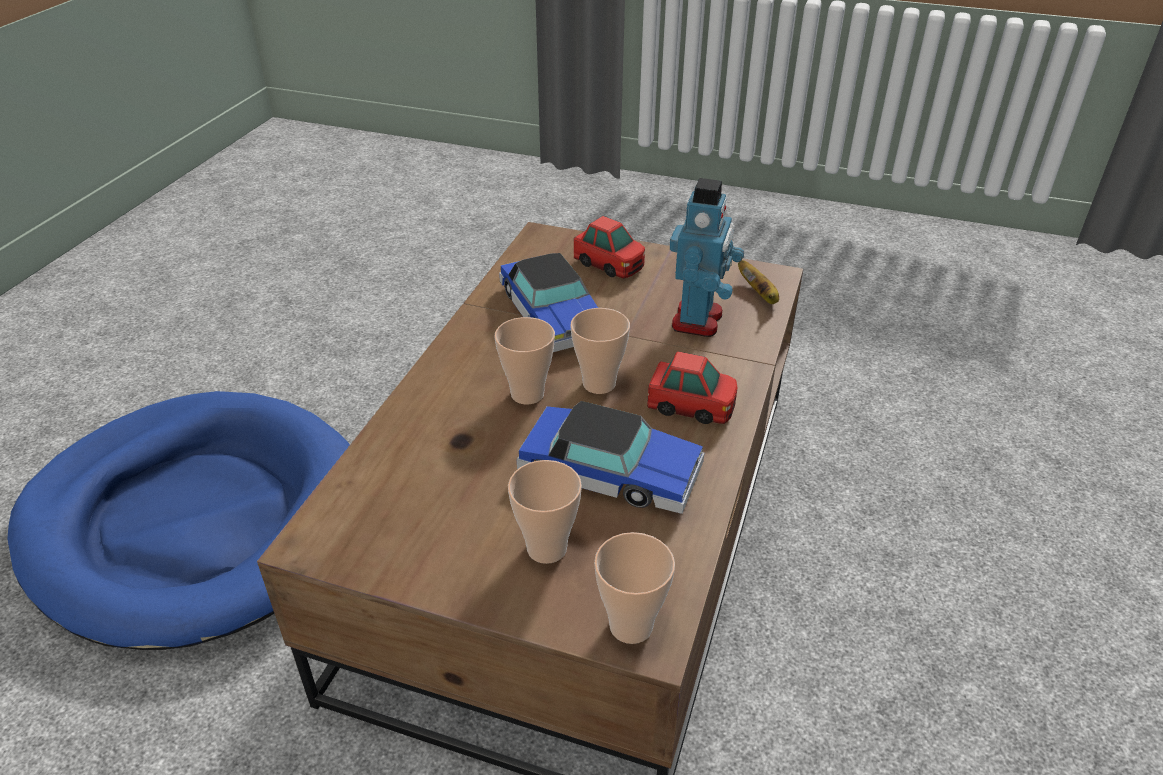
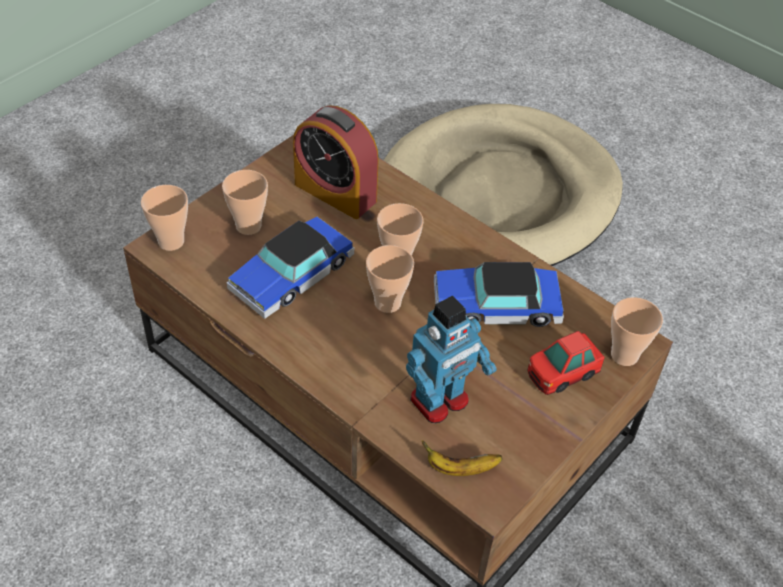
camera: 110 degrees right, 10 degrees up
(198, 520) = (499, 196): blue dog bed -> beige dog bed
(430, 482) = (335, 192): none -> alarm clock
(563, 239) = (624, 355): none -> cup
(691, 407) = (330, 345): toy car -> none
(698, 320) = (440, 401): toy robot -> toy robot turned 75 degrees counterclockwise

